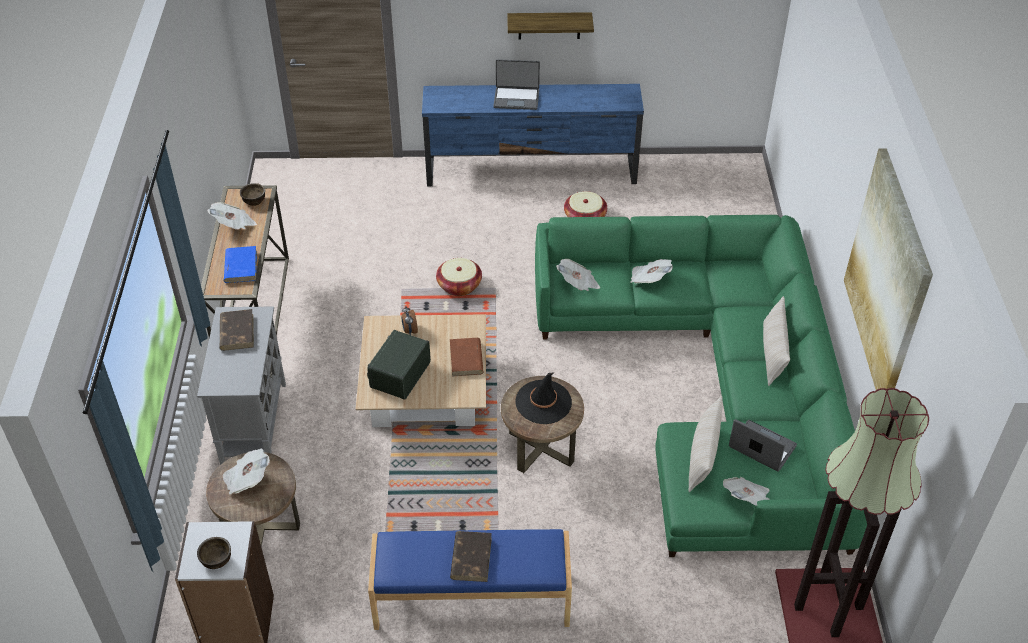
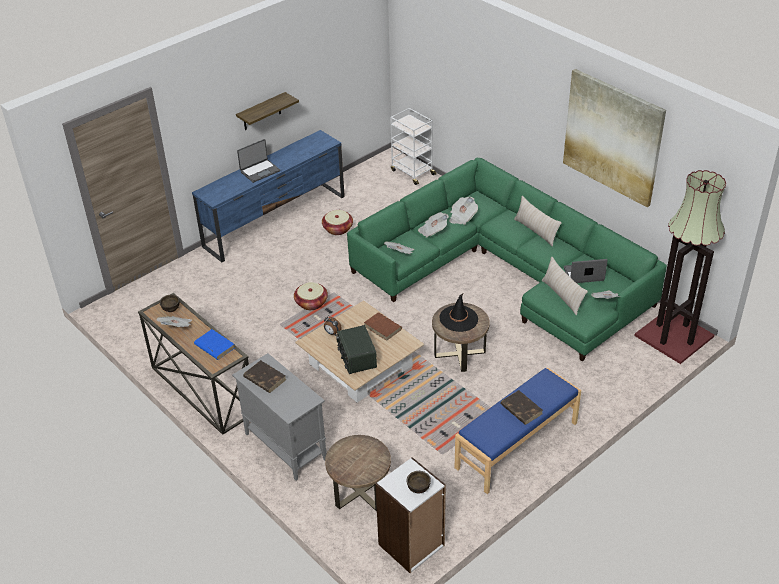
camera: 40 degrees left, 5 degrees down
(247, 479) = (351, 457): newspaper -> newspaper (462, 217)
(748, 197) = (412, 172): none -> white cart

